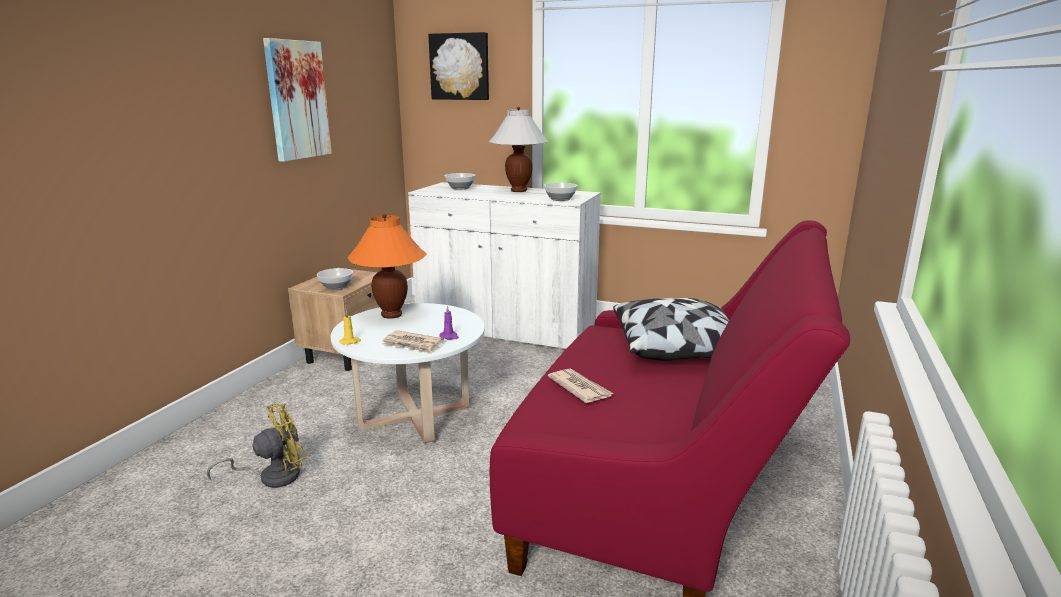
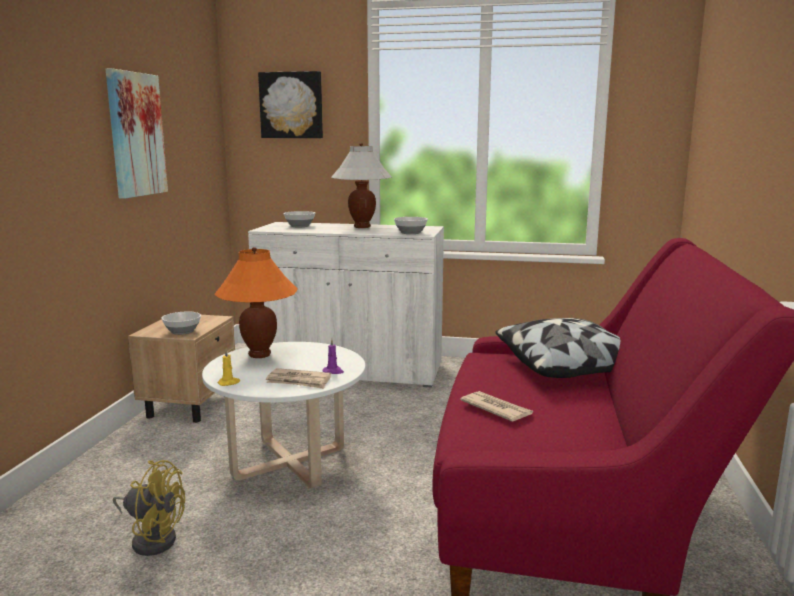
camera: 10 degrees left, 5 degrees down
(272, 476) = (152, 538): yellow fan -> yellow fan turned 60 degrees clockwise

